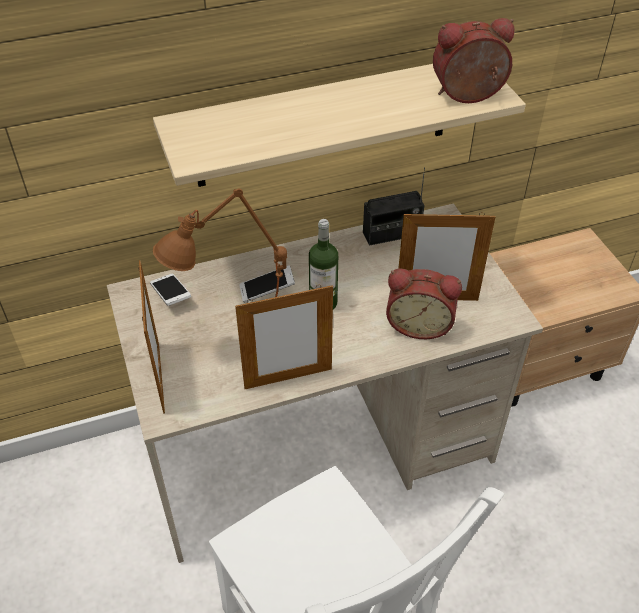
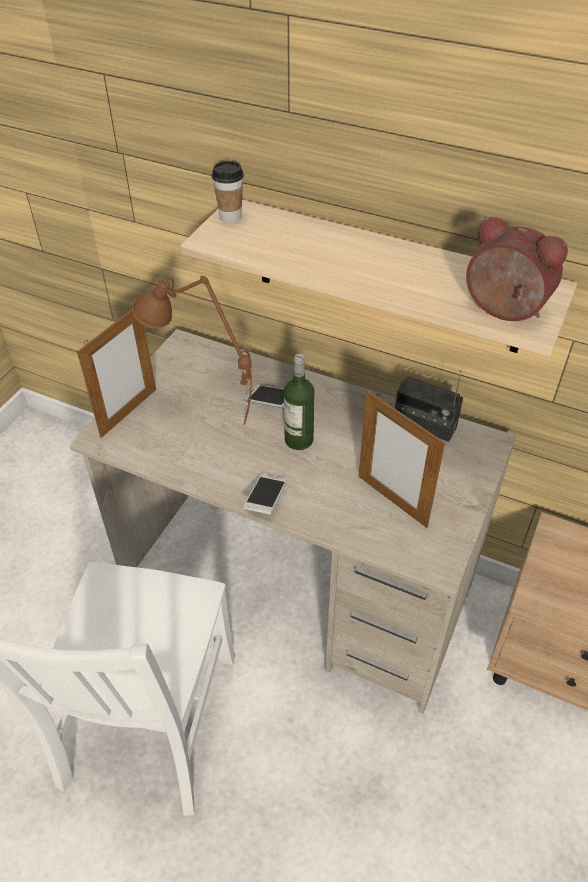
camera: 45 degrees right, 0 degrees up
(171, 295) = (205, 362): phone -> phone (266, 499)
(182, 133) = (230, 217): none -> cup
(288, 378) = (203, 475): picture frame -> none
(419, 324) = (351, 509): alarm clock -> none

